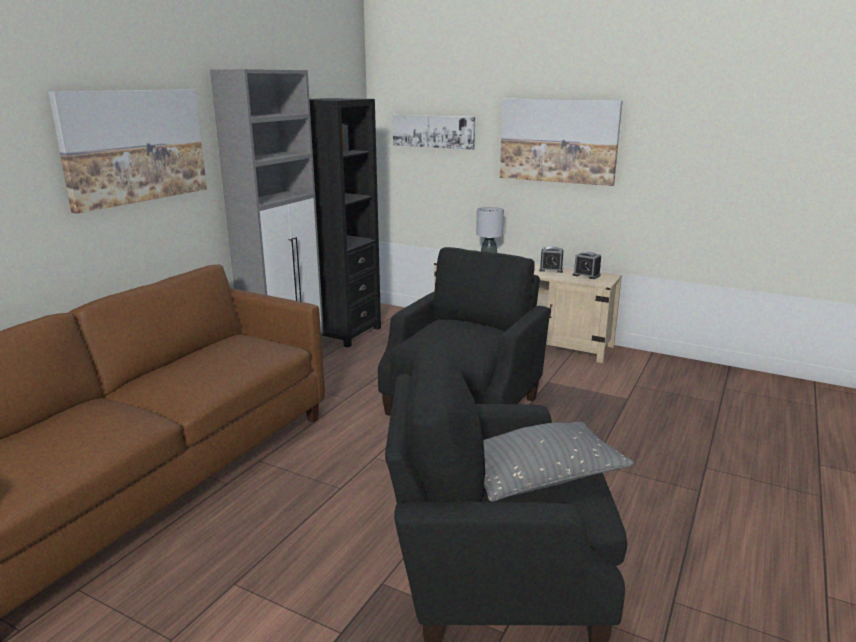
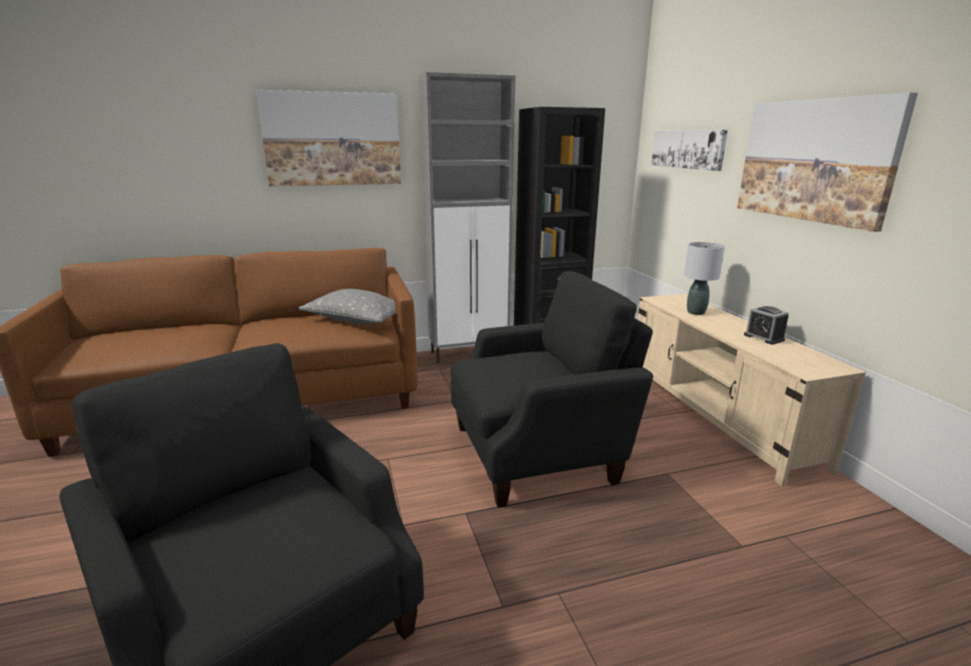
camera: 45 degrees right, 0 degrees up
(539, 478) = (247, 540): grey pillow -> grey pillow (355, 320)
(586, 275) = (802, 357): alarm clock -> none

